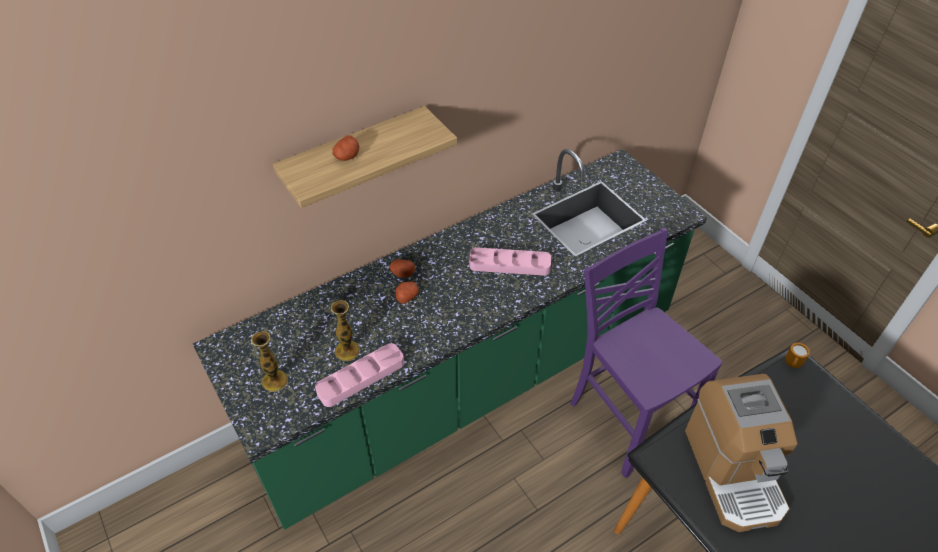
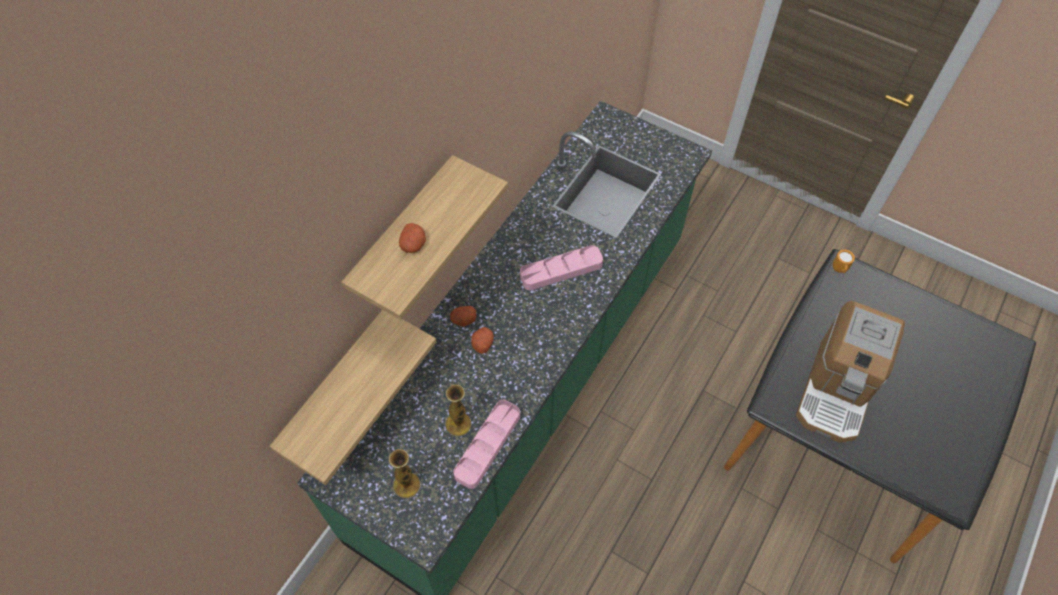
camera: 25 degrees left, 10 degrees up
(254, 272) = (335, 387): none -> shelf
(625, 418) = (686, 359): purple chair -> none
(733, 471) = (837, 389): coffee machine -> coffee machine turned 60 degrees clockwise

